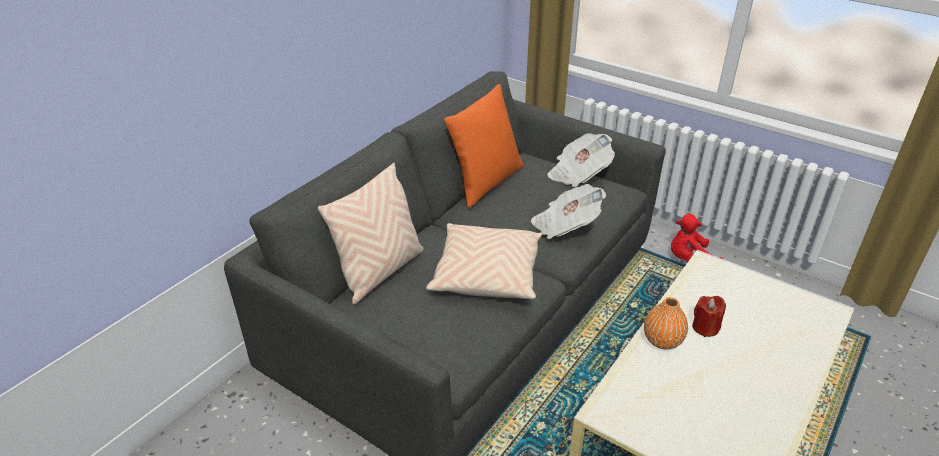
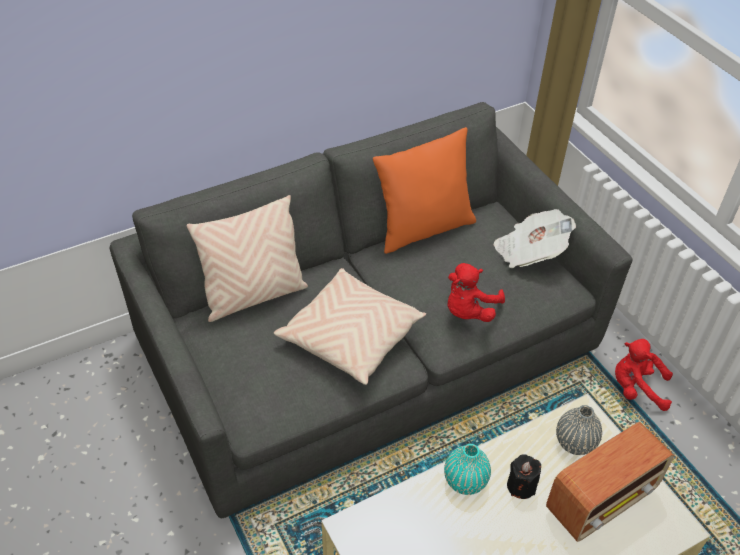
camera: 25 degrees right, 10 degrees up
(565, 226) = (468, 311): newspaper -> red plush toy
(662, 341) = (465, 481): orange vase -> turquoise vase
(705, 327) = (521, 486): red candle -> black candle
(716, 284) = (575, 443): none -> grey vase
(767, 314) = (602, 500): none -> radio

